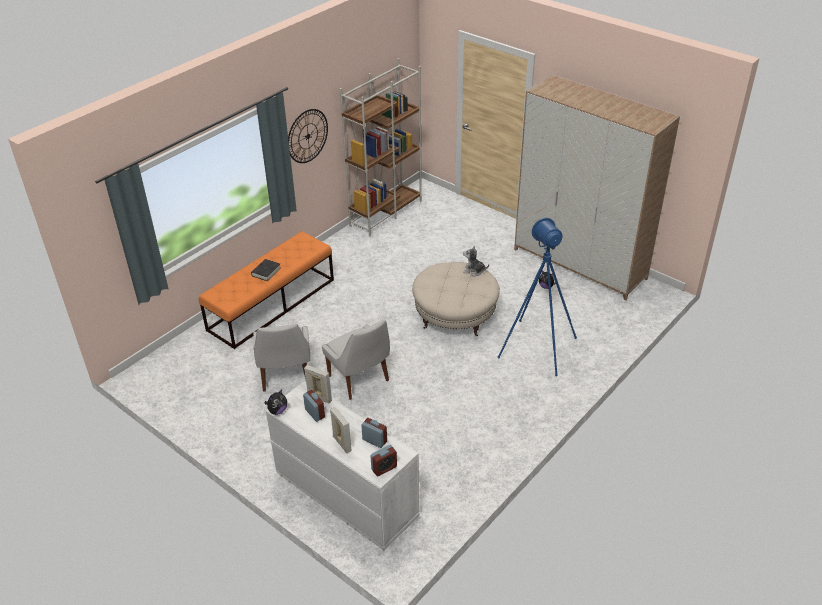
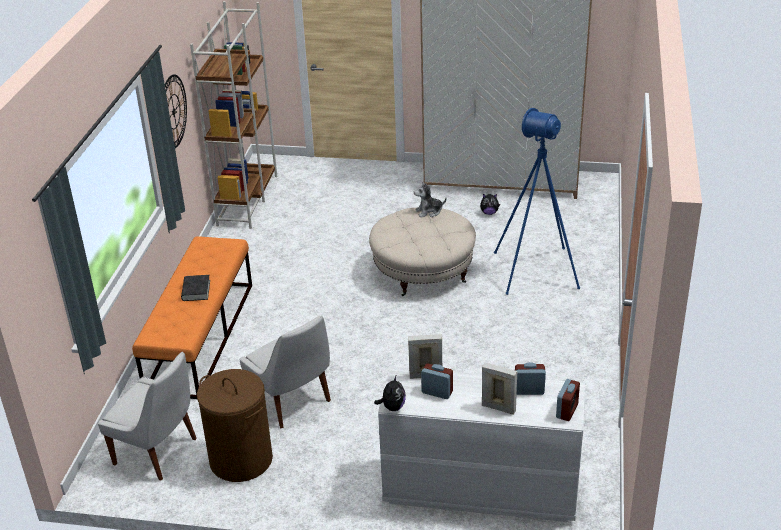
camera: 30 degrees left, 5 degrees down
(222, 402) = (240, 460): none -> brown laundry basket
(360, 379) = (381, 372): white chair -> white chair (158, 452)

